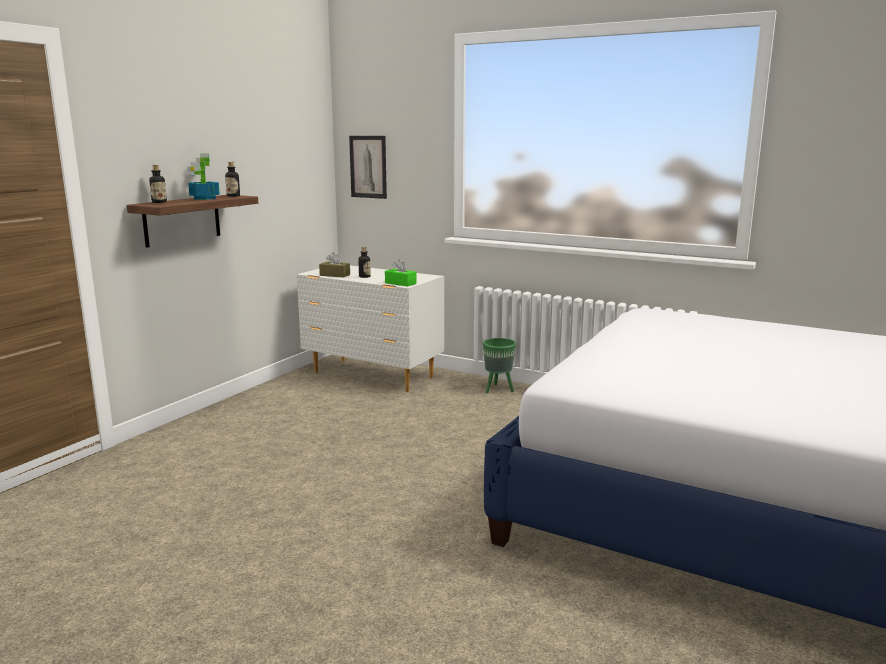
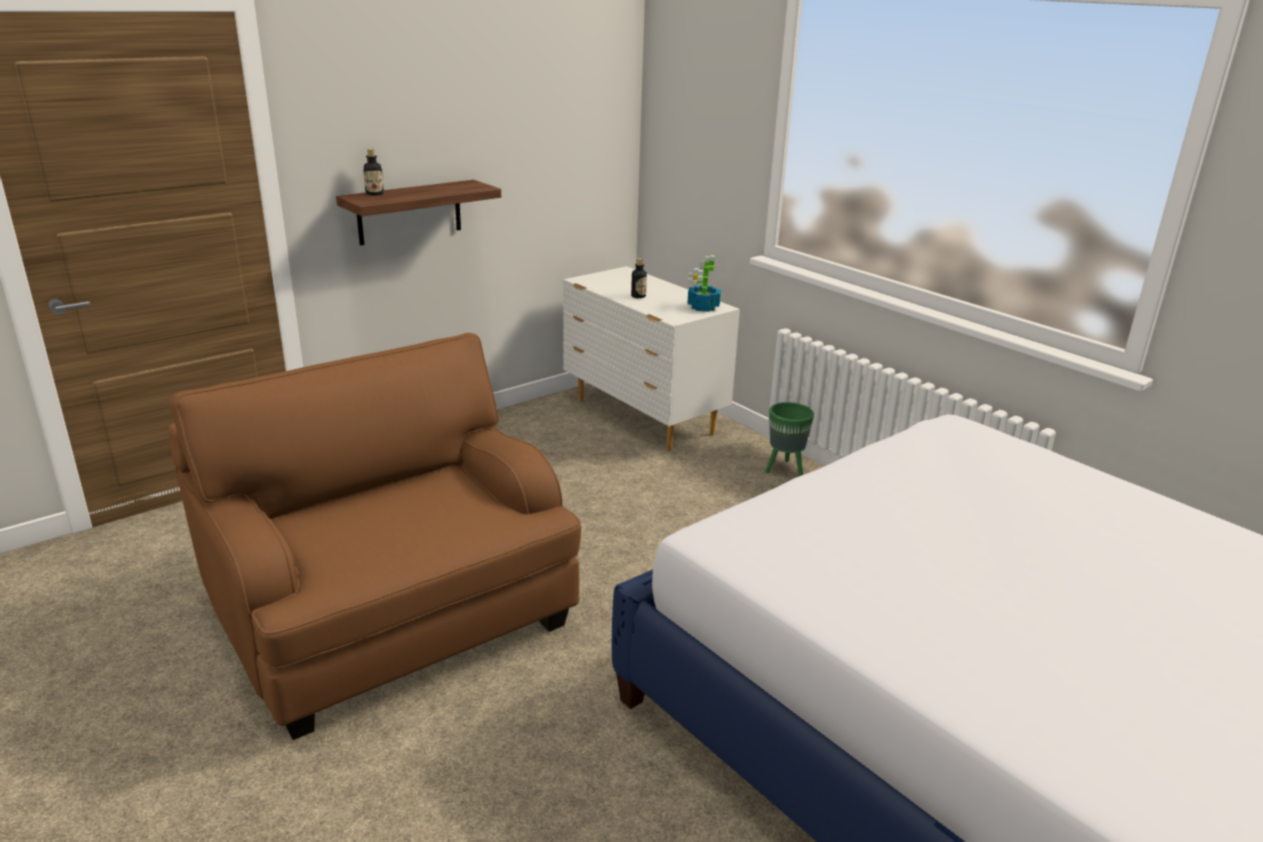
camera: 20 degrees right, 10 degrees up
(204, 198) = (433, 189): potted plant -> potted plant (702, 307)
(233, 196) = (473, 185): bottle -> none
(264, 532) = (391, 615): none -> brown armchair
(335, 275) = (605, 288): brown tissue box -> none
(368, 167) = (675, 144): picture -> none
(400, 283) = (671, 315): green tissue box -> none

